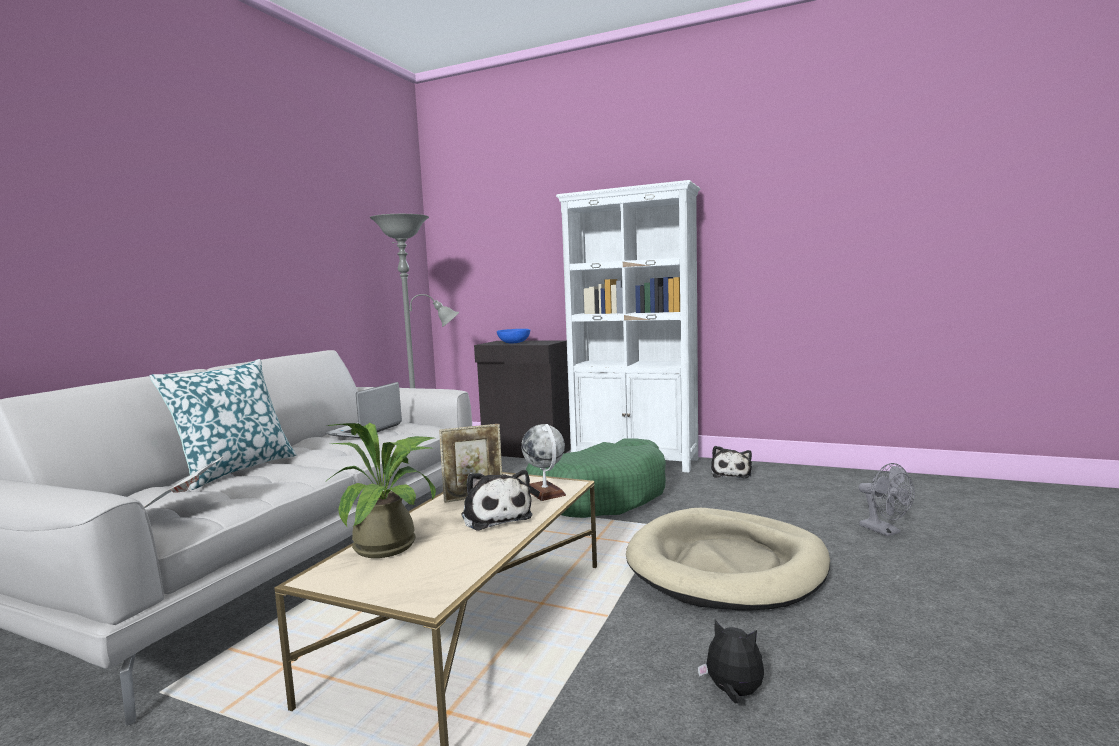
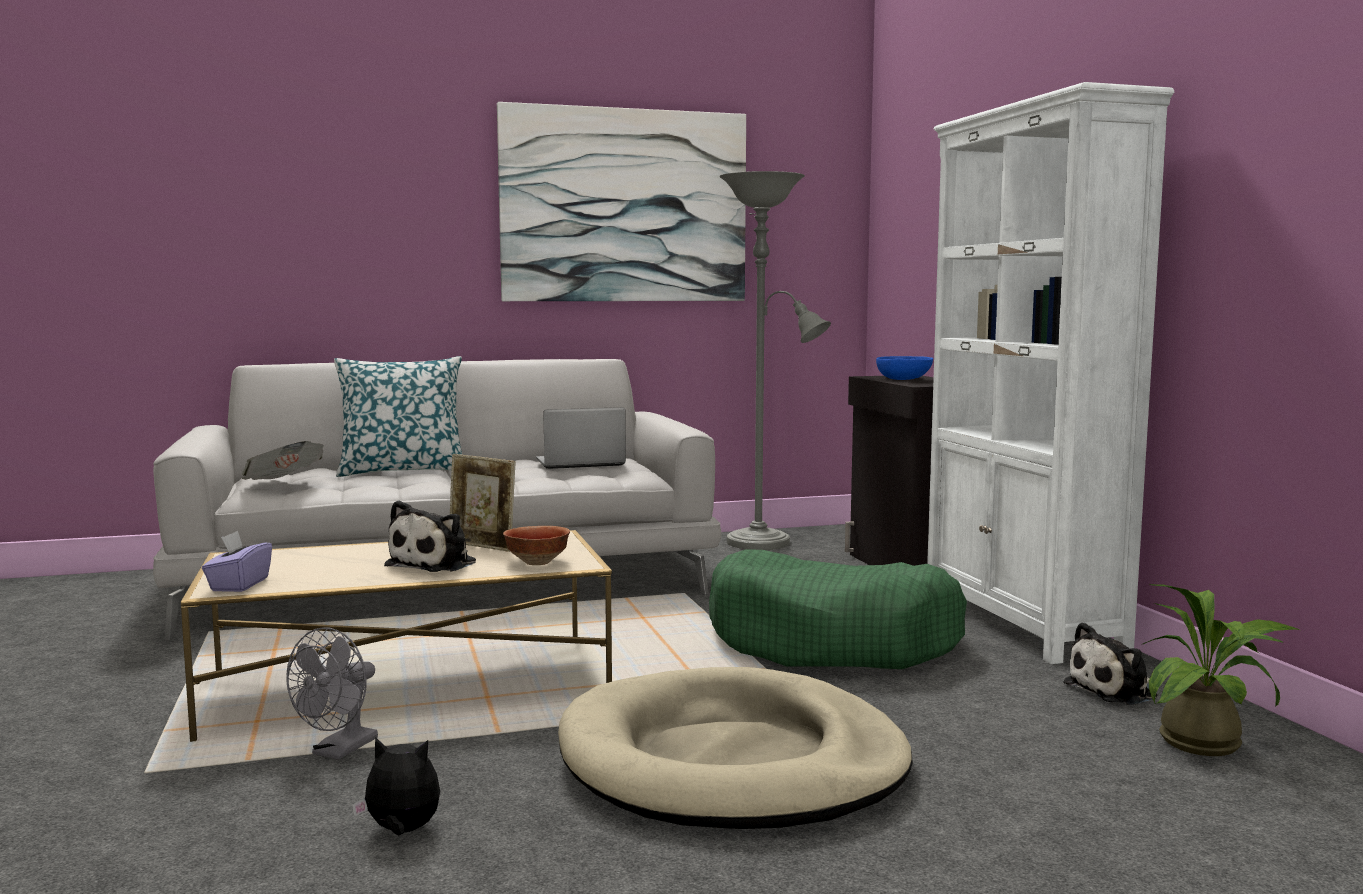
camera: 50 degrees right, 0 degrees up
(304, 234) = (625, 206): none -> picture
(392, 544) = (324, 555): potted plant -> potted plant (1210, 744)
(428, 589) = (239, 585): none -> purple tissue box
(545, 492) = (536, 562): globe -> bowl
(733, 694) = (401, 831): plush toy -> plush toy turned 75 degrees counterclockwise
(885, 531) = (1091, 854): grey fan -> grey fan (339, 751)

